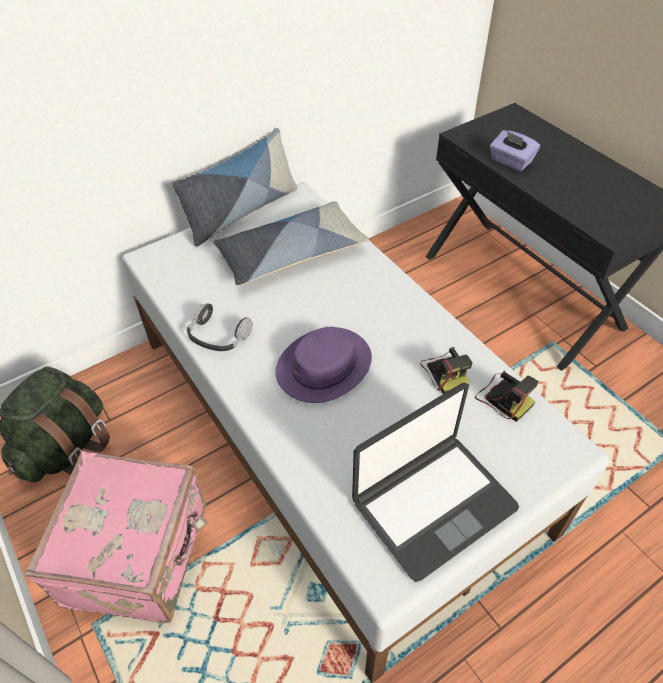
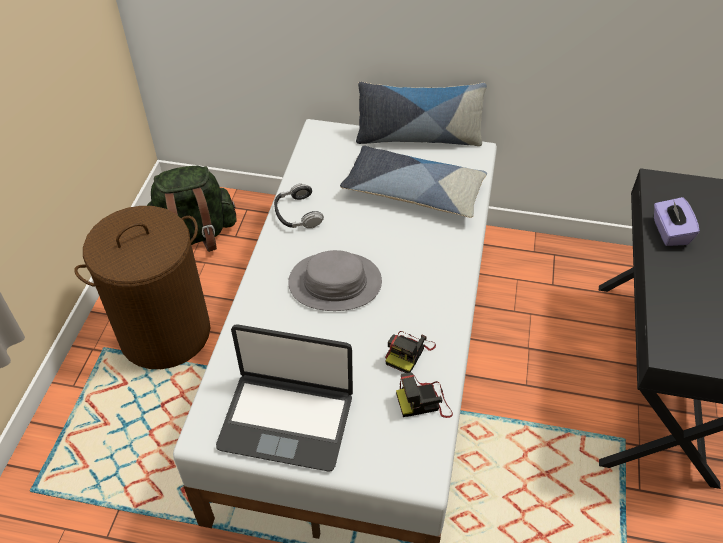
camera: 45 degrees right, 0 degrees up
(140, 555) = (165, 332): pink suitcase -> brown laundry basket
(324, 366) = (335, 283): purple hat -> grey hat
(503, 398) = (424, 402): camera -> camera turned 75 degrees clockwise

